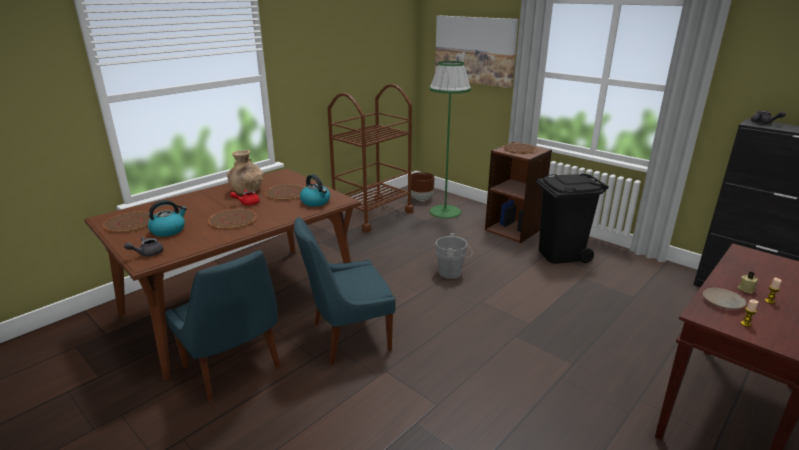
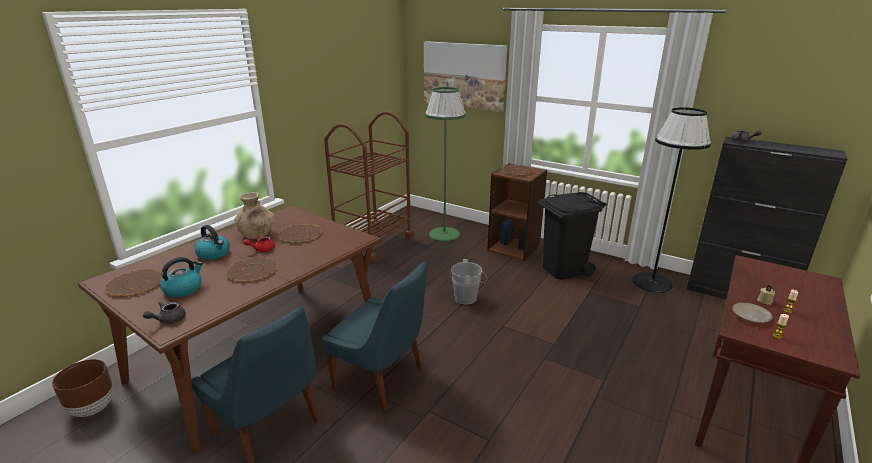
camera: 10 degrees left, 0 degrees up
(316, 202) = (335, 242): kettle -> kettle (214, 254)
(347, 337) = (382, 379): blue chair -> blue chair turned 120 degrees counterclockwise
(421, 199) = (418, 222): brown planter -> brown planter (92, 409)
(655, 275) = (652, 282): none -> black floor lamp

